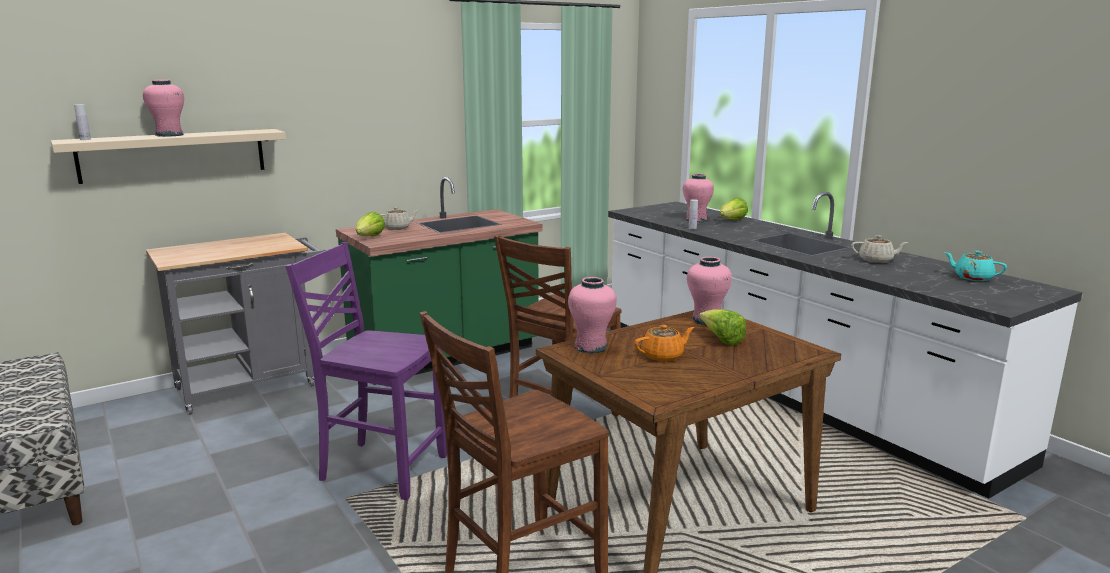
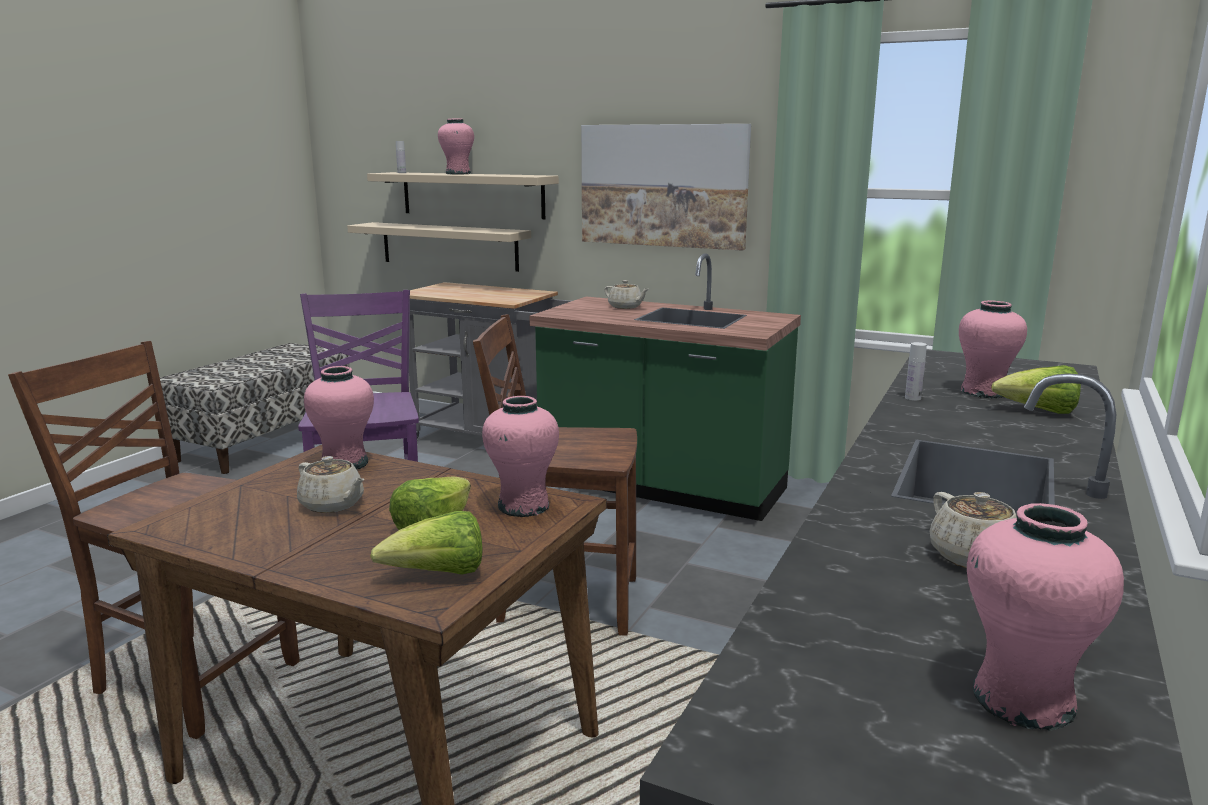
camera: 60 degrees right, 0 degrees up
(146, 211) = (449, 246): none -> beige shelf
(369, 237) = (568, 308): lettuce -> lettuce (438, 575)
(373, 130) = (663, 185): none -> picture
(663, 356) = (333, 505): orange teapot -> beige teapot
(972, 278) = (1022, 700): turquoise teapot -> pink vase

